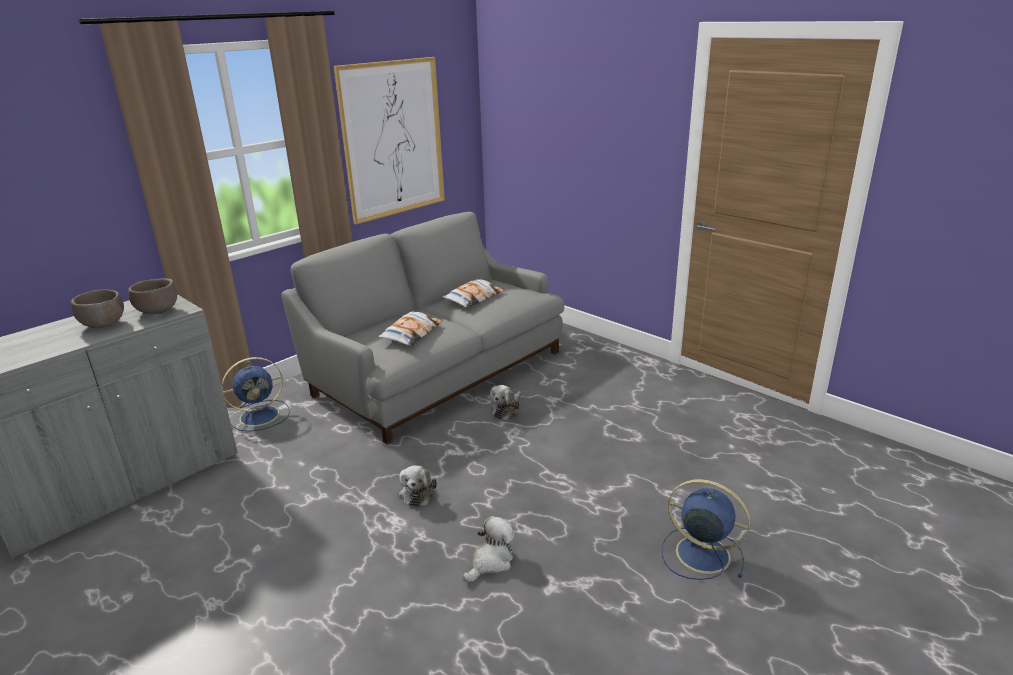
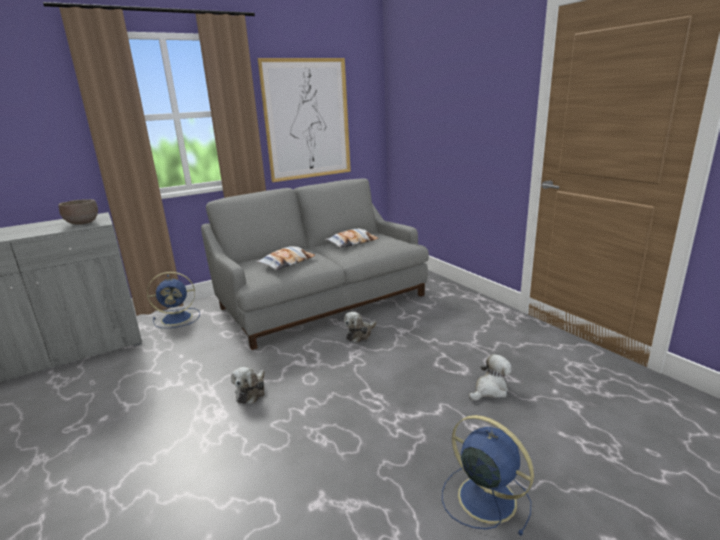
camera: 15 degrees right, 5 degrees down
(103, 325) = (39, 229): brown bowl -> none
(491, 561) = (276, 465): plush toy -> plush toy (490, 390)

